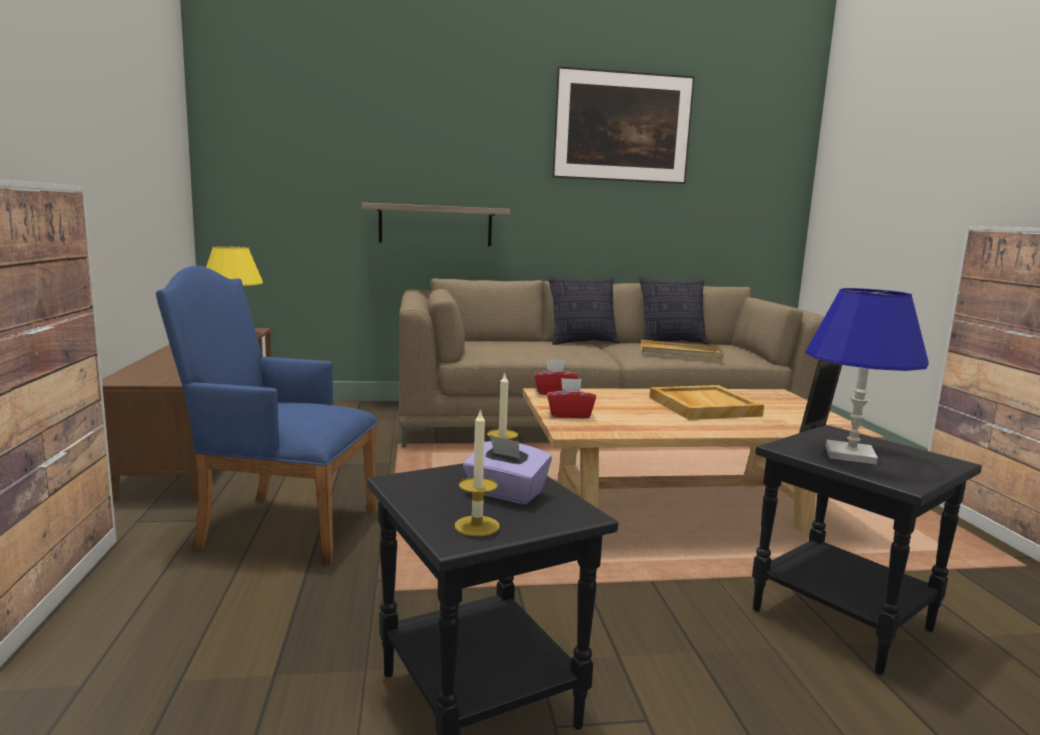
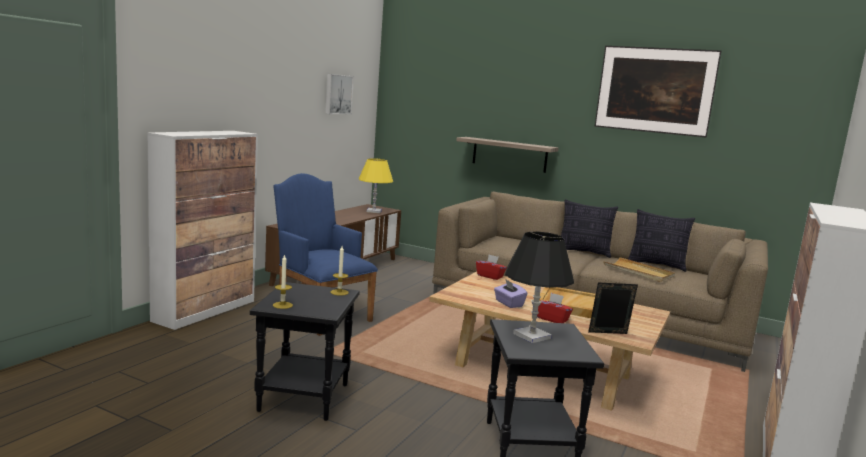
camera: 35 degrees right, 0 degrees up
(147, 131) = (337, 94): none -> picture
(505, 493) = (318, 300): purple tissue box -> purple tissue box (508, 303)
(569, 415) = (468, 288): red tissue box -> red tissue box (552, 319)
(850, 455) = (532, 336): blue table lamp -> black table lamp

